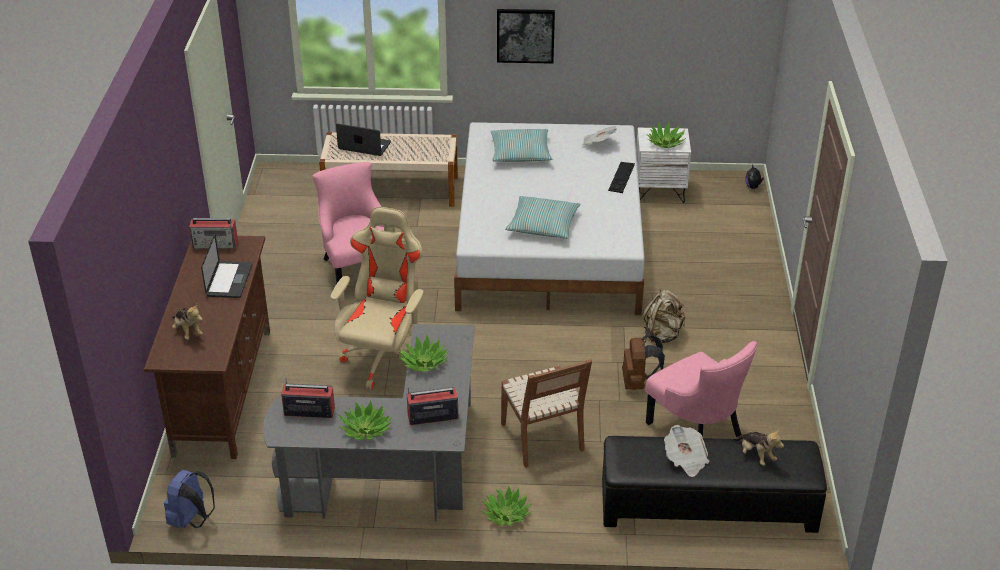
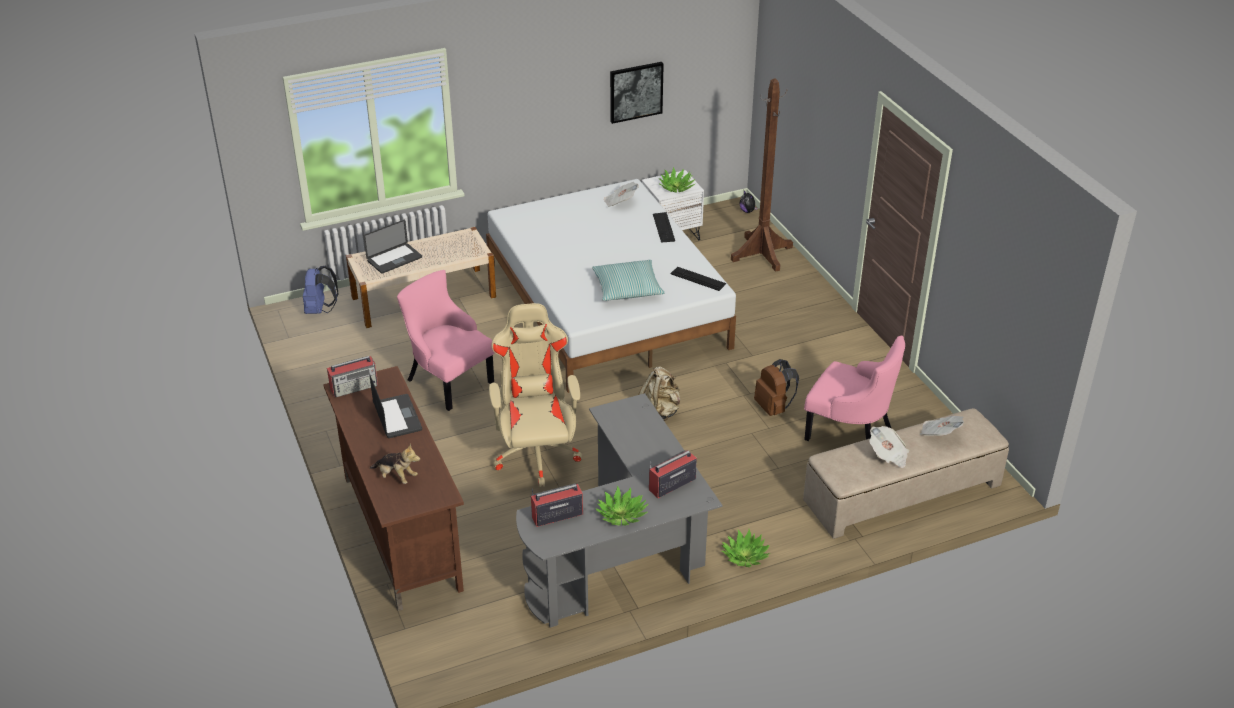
camera: 25 degrees left, 0 degrees up
(192, 520) = (463, 661): blue backpack -> blue backpack (320, 310)
(364, 146) = (394, 259): laptop -> laptop turned 150 degrees clockwise
(423, 362) = (626, 439): potted plant -> none
(520, 153) = (557, 228): pillow -> none
(525, 35) = (528, 113): picture -> picture (636, 91)
(543, 440) = (729, 483): chair -> none
(617, 234) = (698, 278): none -> keyboard
(662, 335) = (764, 360): beige backpack -> beige backpack (661, 411)
(707, 506) = (902, 493): black bench -> beige bench
(737, 231) = (762, 253): none -> brown clothes rack
(755, 455) = (939, 434): plush toy -> newspaper

